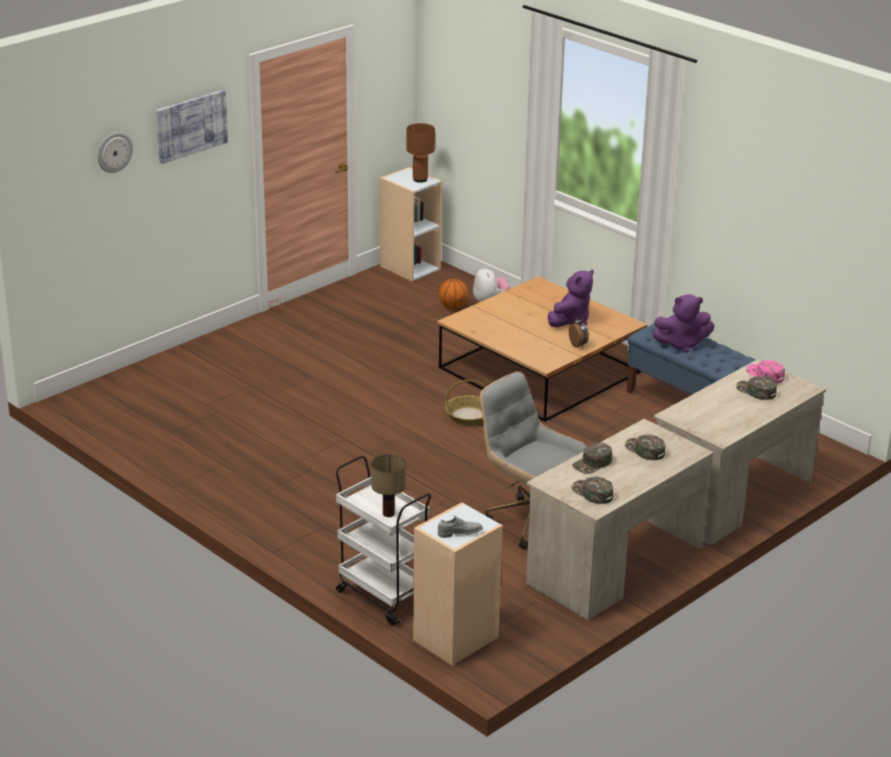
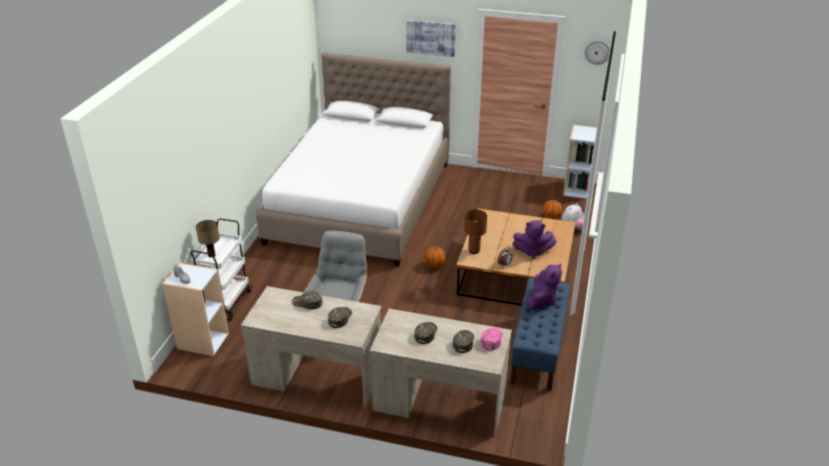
camera: 60 degrees right, 5 degrees up
(114, 151) = (377, 34): wall clock -> wall clock (597, 52)
(246, 419) = (361, 202): none -> white bed
(420, 179) = (588, 135): brown table lamp -> brown table lamp (474, 251)
(468, 416) = (434, 266): basket -> basketball
(592, 493) = (271, 313): green cap -> green cap (425, 333)
(682, 344) = (541, 300): purple plush toy -> purple plush toy turned 120 degrees counterclockwise

